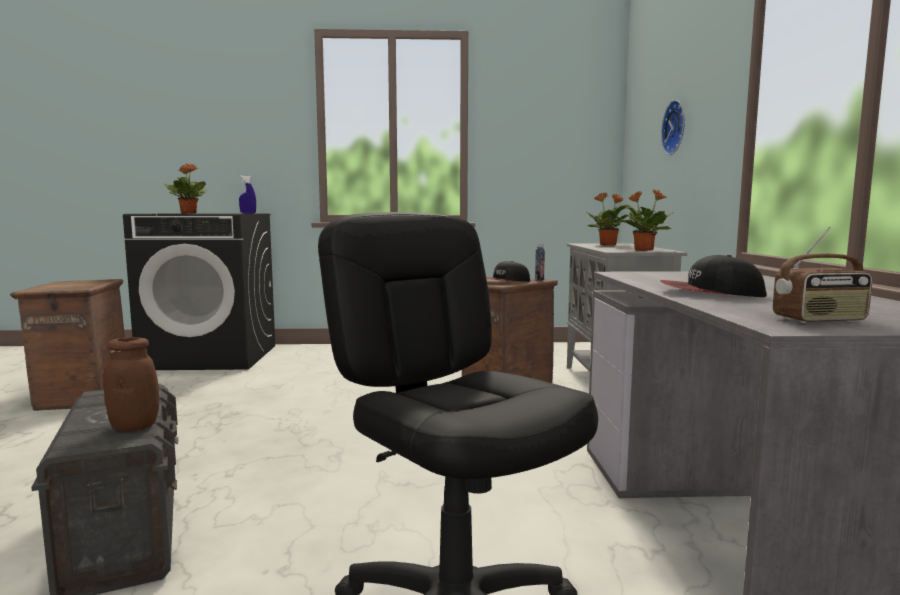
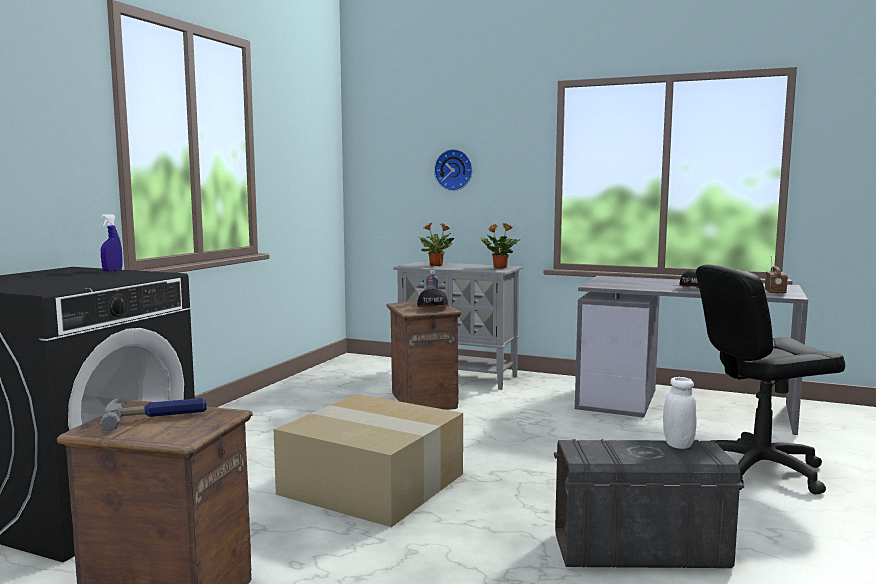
camera: 65 degrees left, 0 degrees up
(82, 283) = (157, 415): none -> hammer
(134, 426) = (678, 444): brown jar -> white jar
(189, 213) = (94, 281): potted plant -> none
(275, 406) = (375, 483): none -> cardboard box

